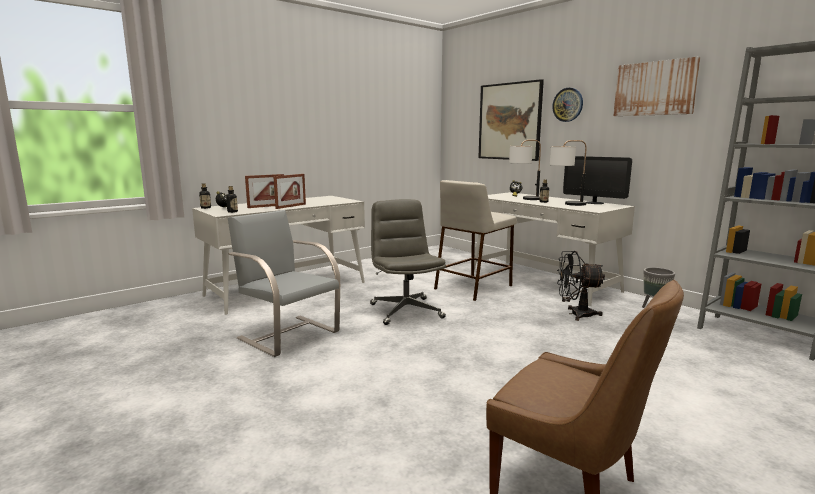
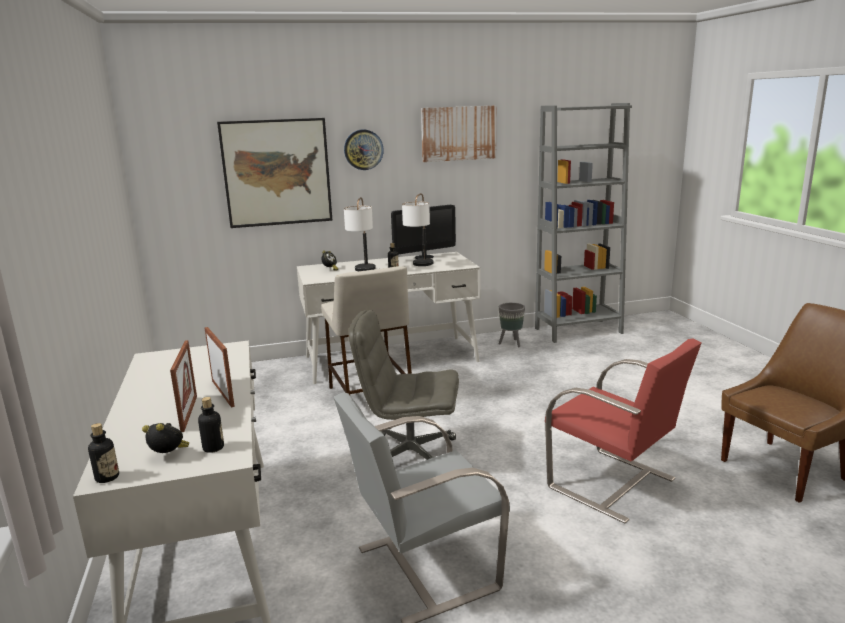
camera: 65 degrees left, 5 degrees up
(432, 383) = (613, 484): none -> red chair
(575, 314) = (494, 373): black fan -> none

